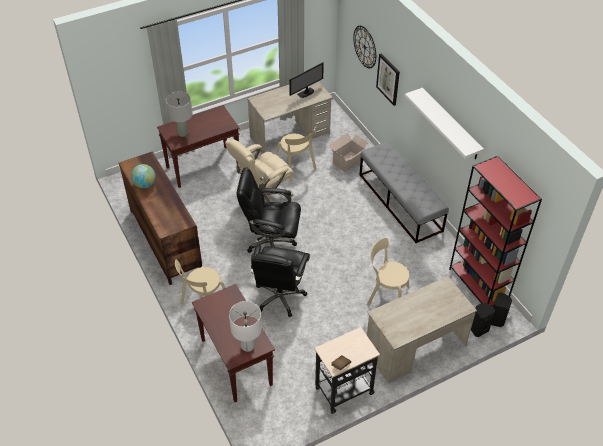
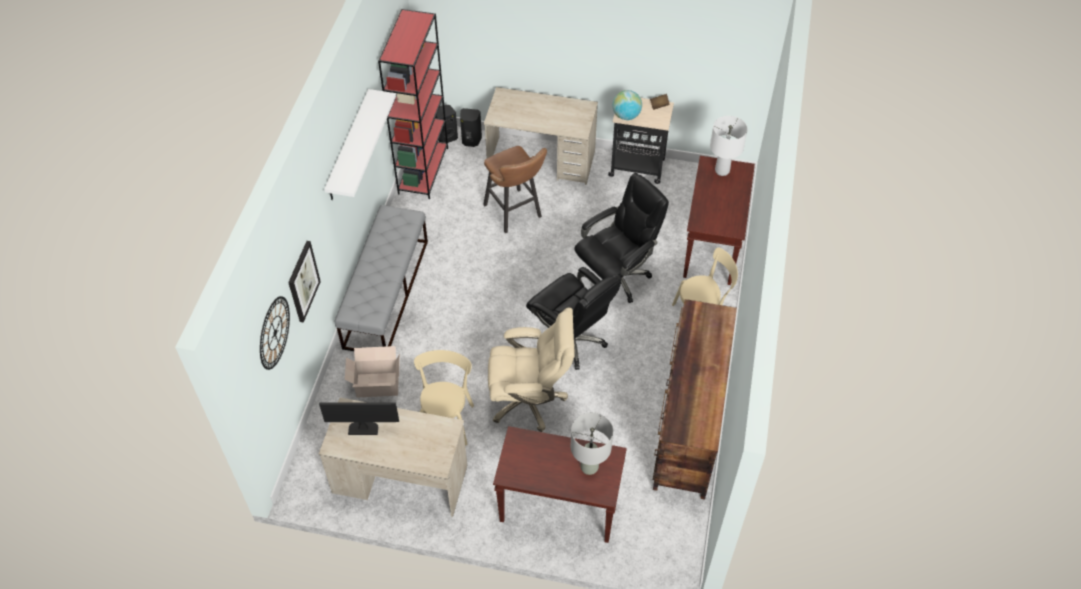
camera: 140 degrees left, 5 degrees up
(144, 184) = (706, 392): globe -> globe (626, 116)
(385, 295) = (515, 215): beige chair -> brown stool

